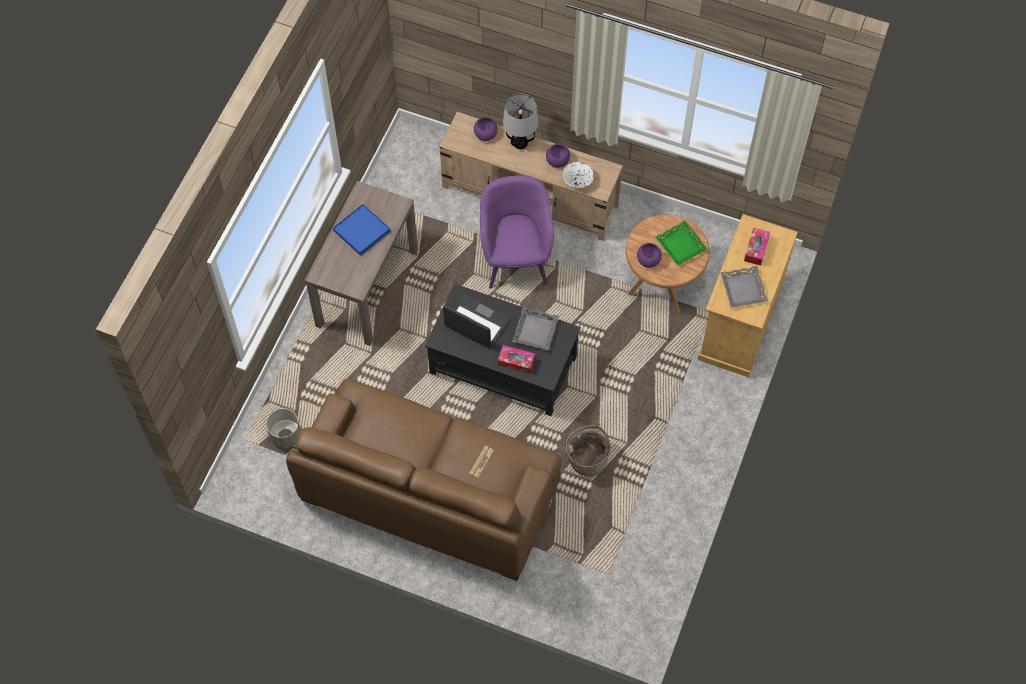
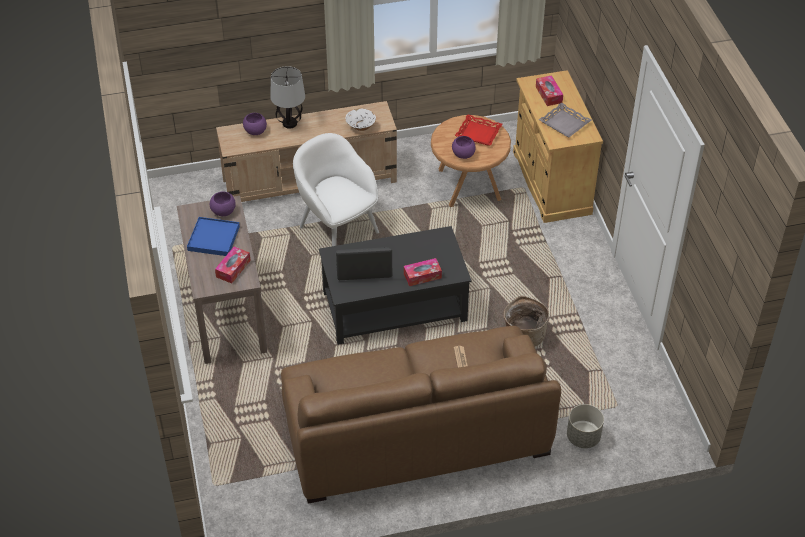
camera: 35 degrees left, 15 degrees down
(285, 435) = (249, 462): grey planter -> grey planter (583, 437)
(355, 270) = (233, 268): none -> tissue box
(516, 260) = (337, 229): purple armchair -> white armchair
(535, 331) = (417, 247): grey tray -> none
(557, 161) = (331, 121): purple bowl -> purple bowl (223, 211)
(680, 245) = (478, 133): green tray -> red tray

